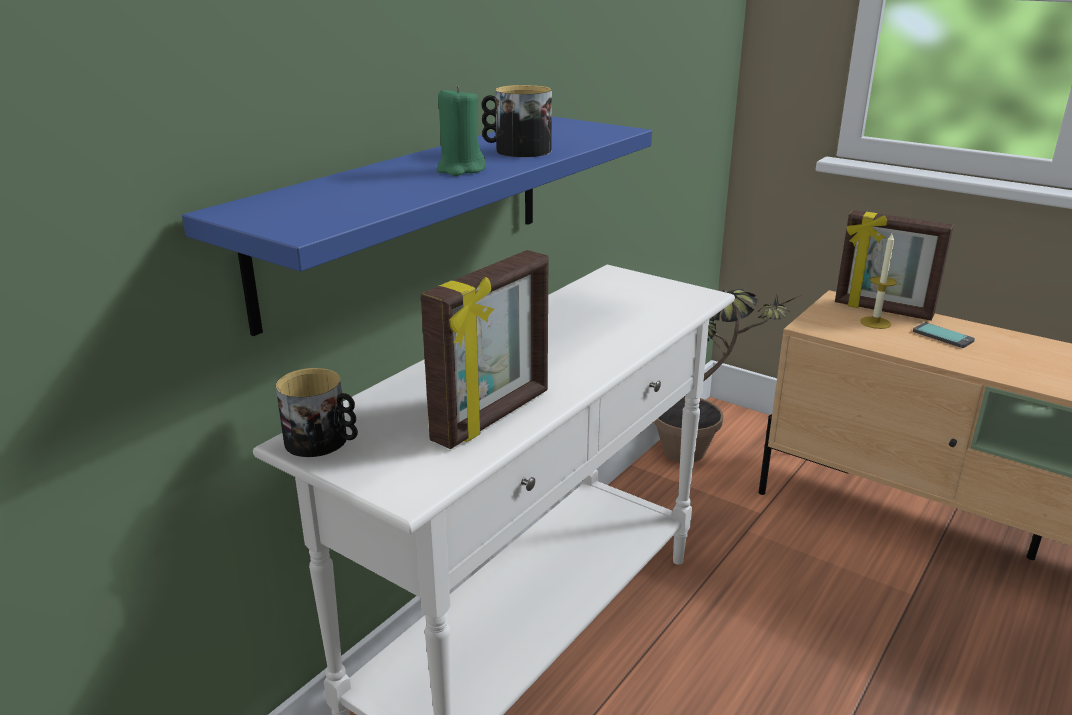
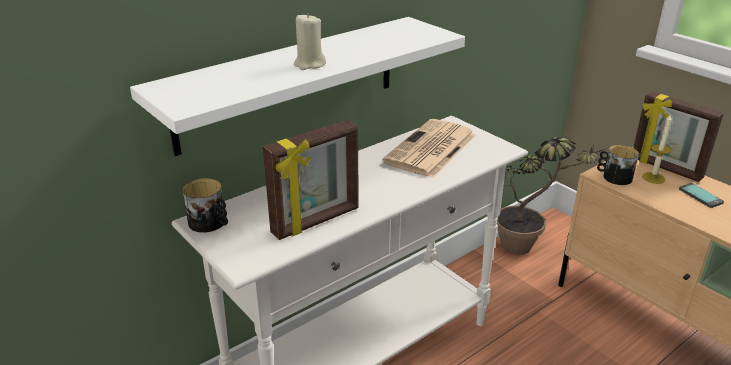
camera: 15 degrees right, 5 degrees up
(409, 213) = (289, 83): blue shelf -> white shelf
(460, 170) = (309, 64): green candle -> beige candle
(516, 150) = (358, 49): mug -> mug (613, 177)
(605, 306) = (431, 149): none -> newspaper

